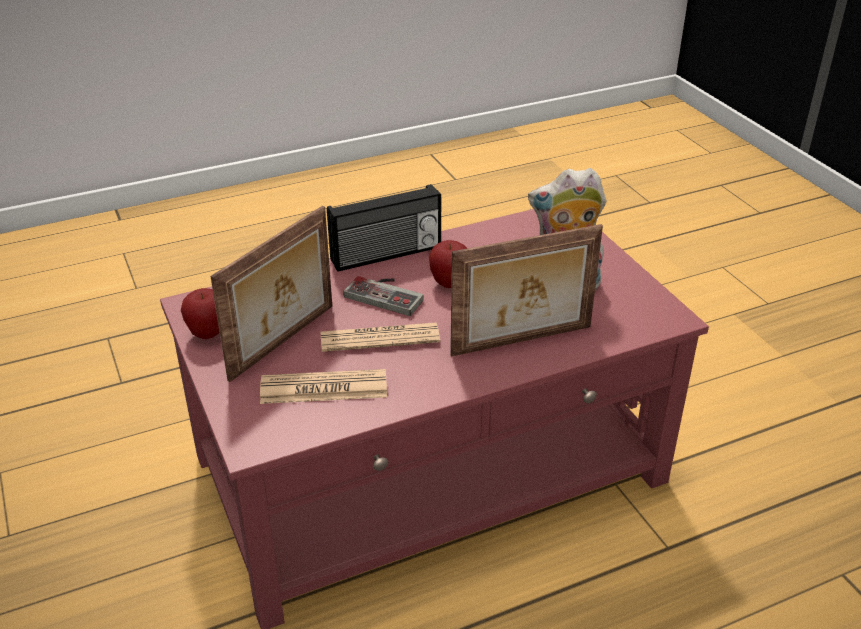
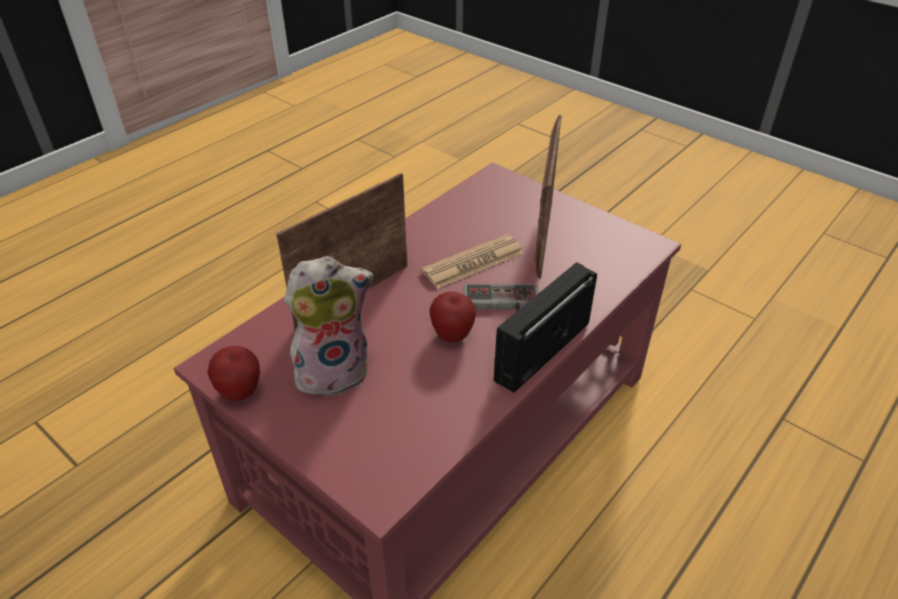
camera: 155 degrees right, 5 degrees up
(208, 333) = (605, 228): apple -> apple (240, 392)
(324, 388) = (481, 216): newspaper -> none

